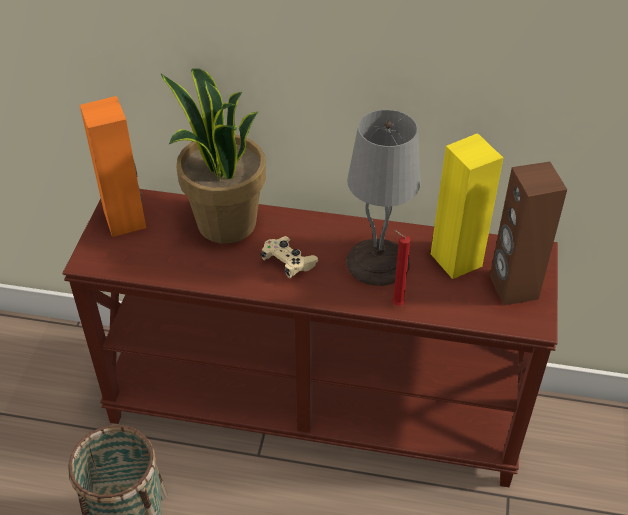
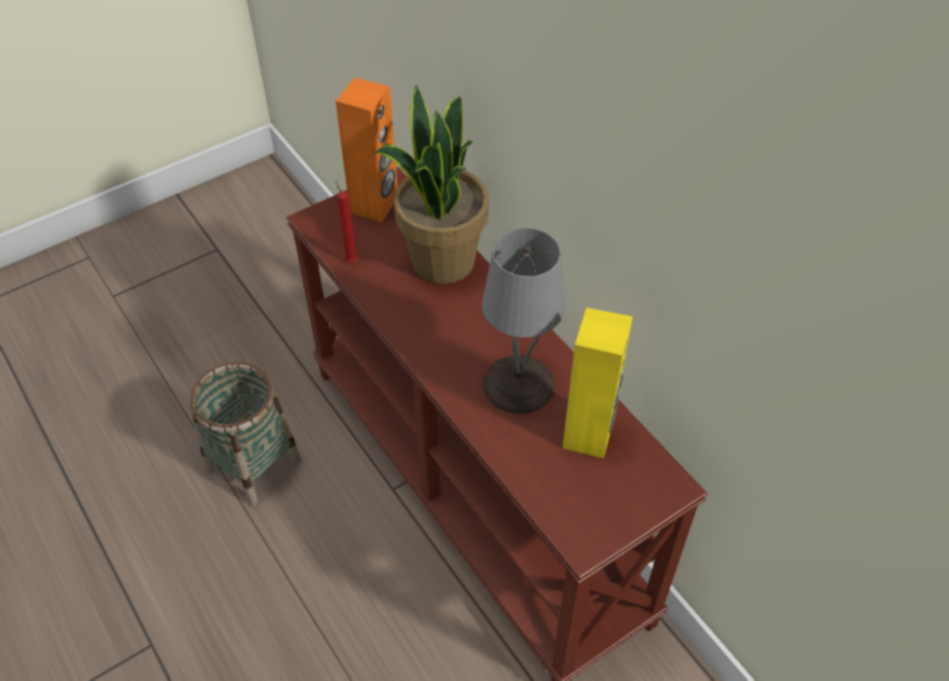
camera: 45 degrees right, 5 degrees up
(288, 263) = (448, 329): beige game controller -> none
(395, 304) = (487, 430): red candle -> red candle (350, 259)
(513, 287) = (605, 498): brown speaker -> none

